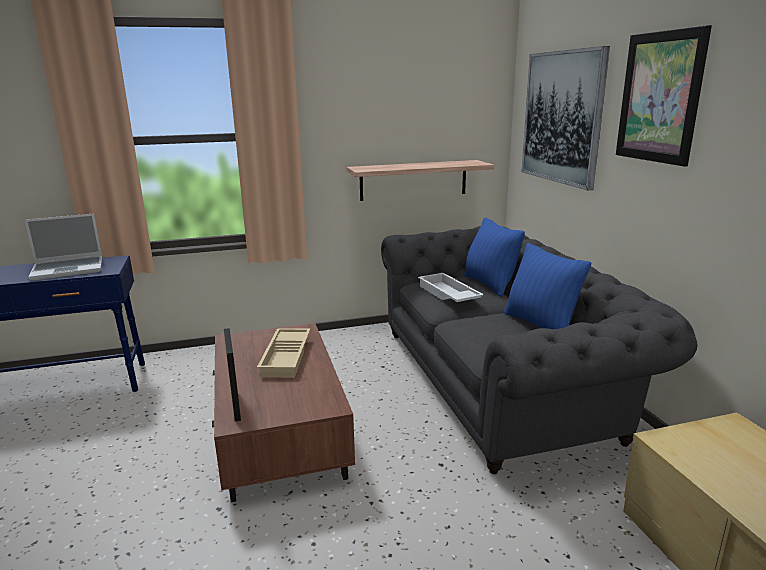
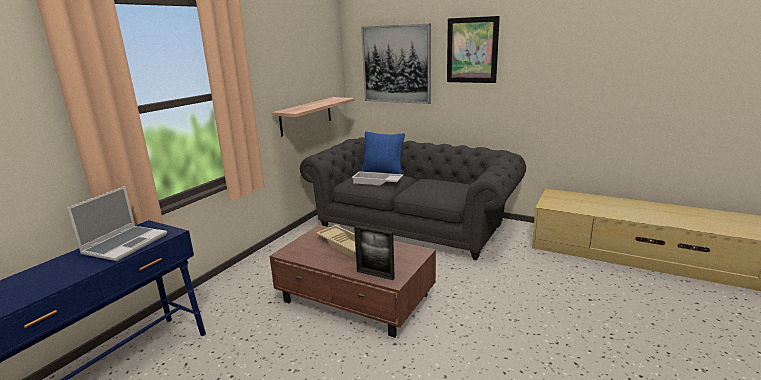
camera: 45 degrees left, 0 degrees up
(540, 324) = (444, 180): blue pillow -> none

